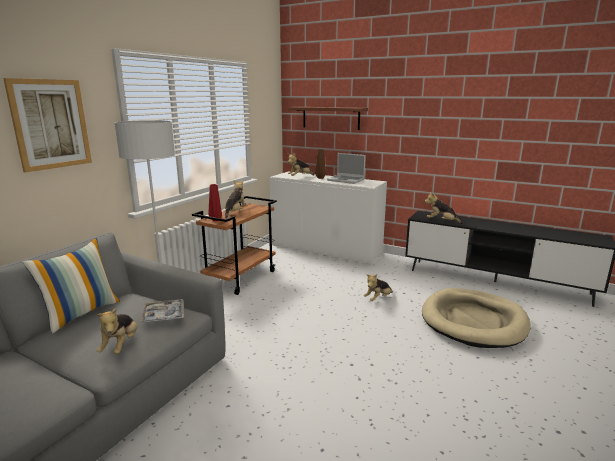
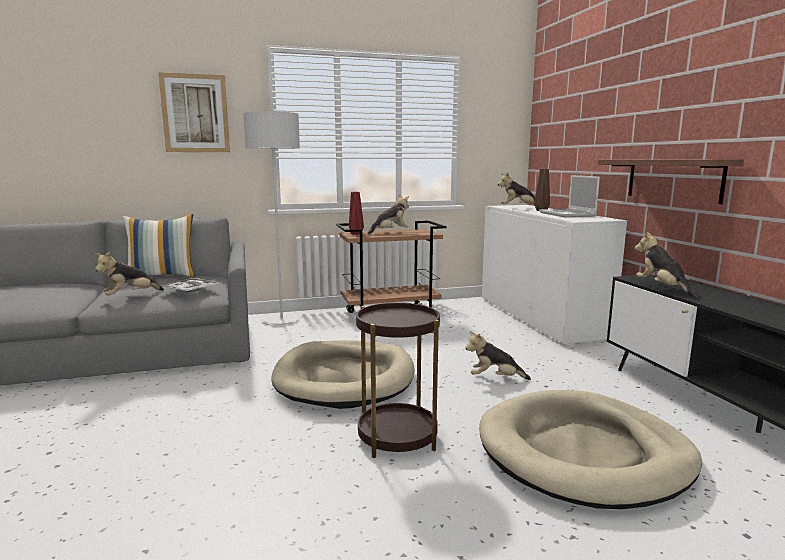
camera: 45 degrees right, 5 degrees down
(309, 336) = (345, 378): none -> beige dog bed
(330, 118) = (574, 125): shelf -> shelf (673, 179)
(405, 356) = (397, 437): none -> brown side table

